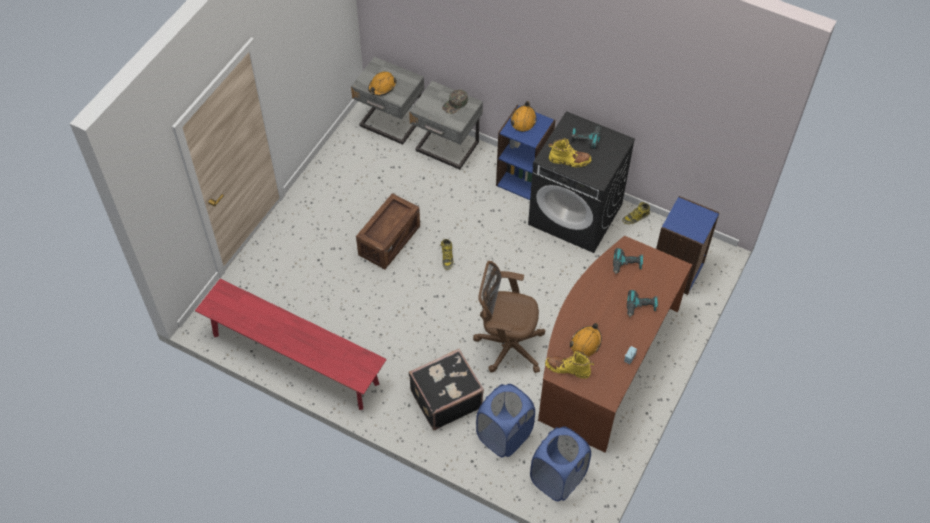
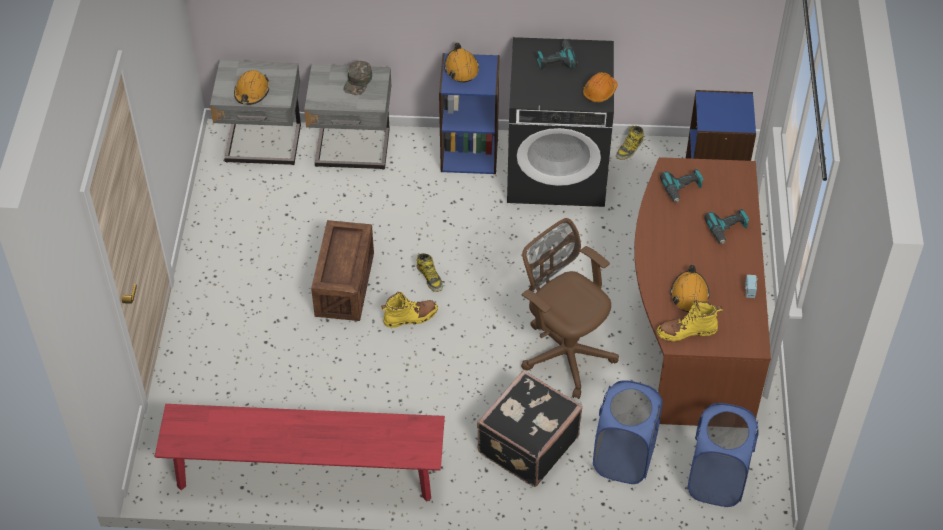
camera: 25 degrees left, 5 degrees down
(507, 345) = (565, 352): brown office chair -> brown office chair turned 60 degrees clockwise
(569, 160) = (552, 91): yellow boot -> yellow boot (410, 317)
(602, 173) = (599, 92): none -> orange hard hat

